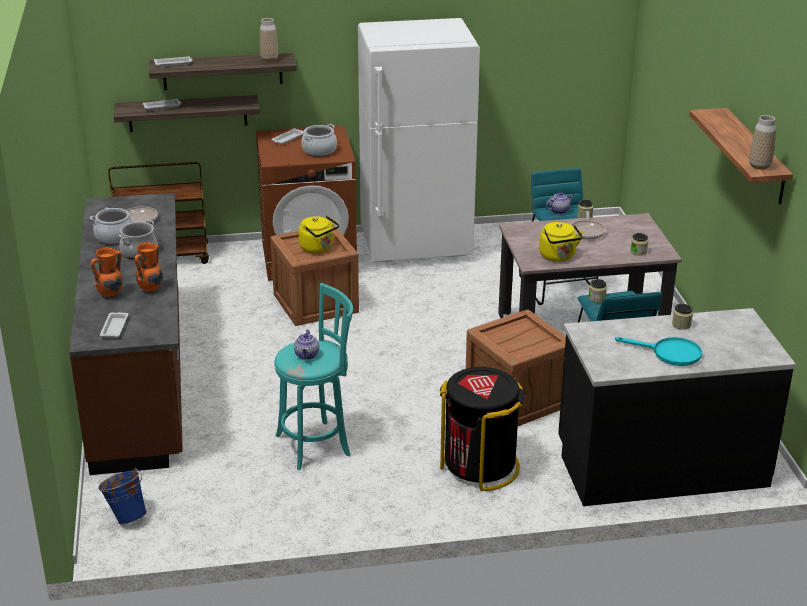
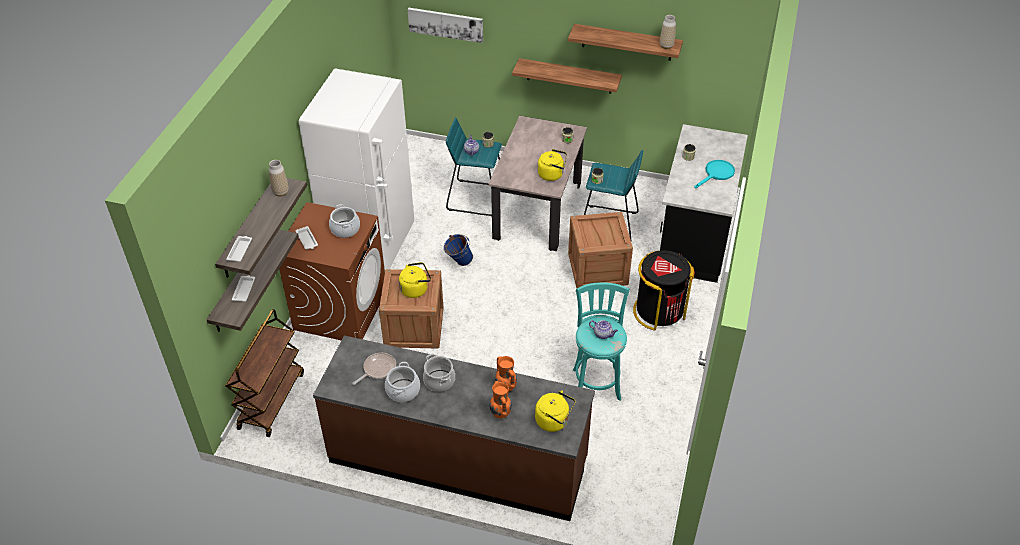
camera: 65 degrees left, 15 degrees up
(114, 327) = (554, 421): white tray -> yellow kettle
(126, 516) = (630, 509): blue bucket -> blue bucket (458, 262)
(587, 231) = (527, 150): frying pan -> none
(659, 71) = (446, 24): none -> picture
(714, 190) = (569, 76): none -> shelf

